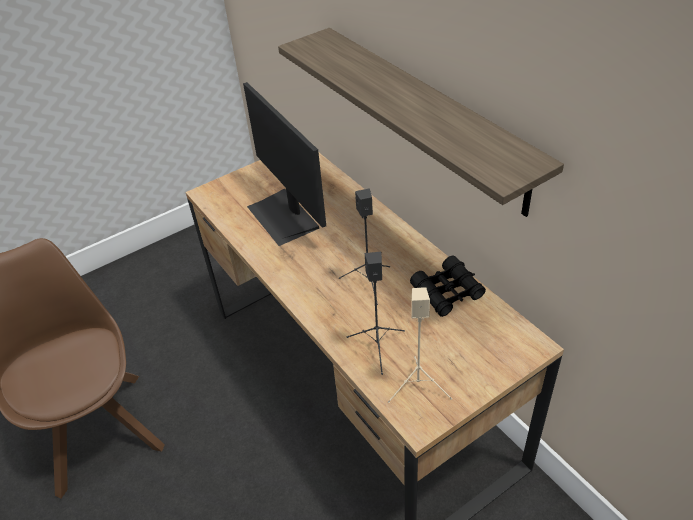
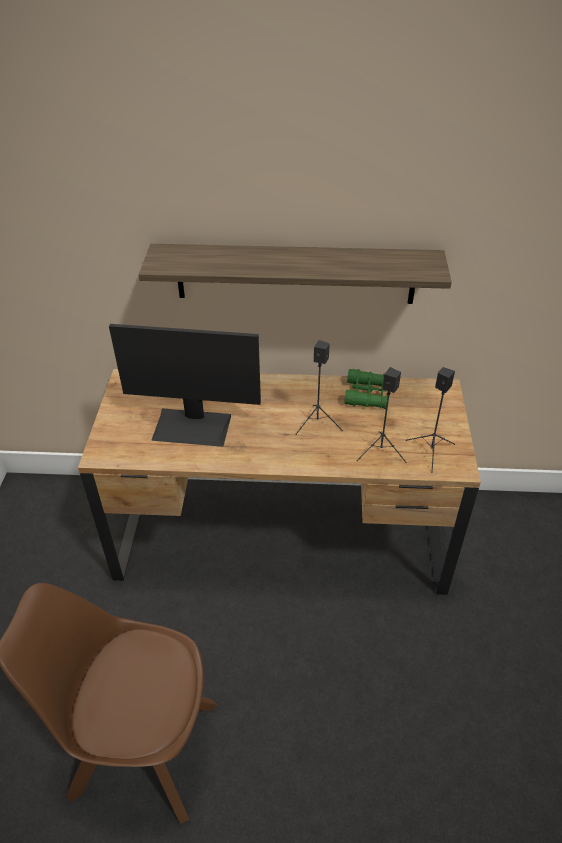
camera: 55 degrees left, 0 degrees up
(419, 385) = (431, 451): beige speaker -> black speaker
(447, 292) = (366, 394): black binoculars -> green binoculars

